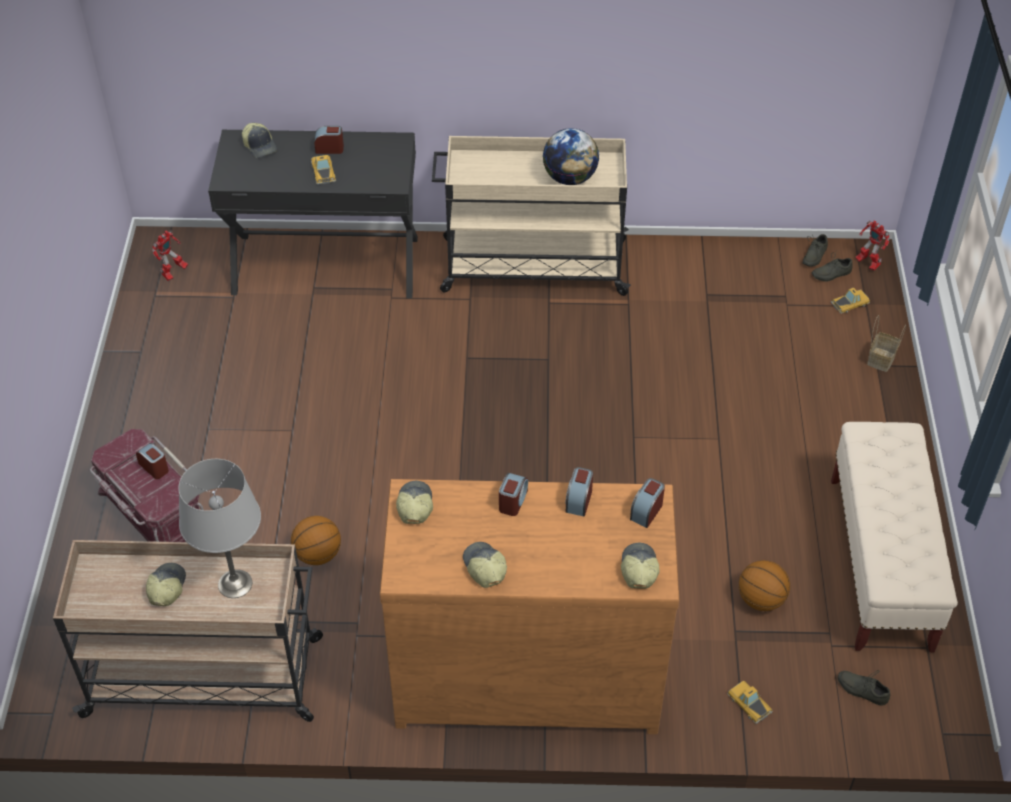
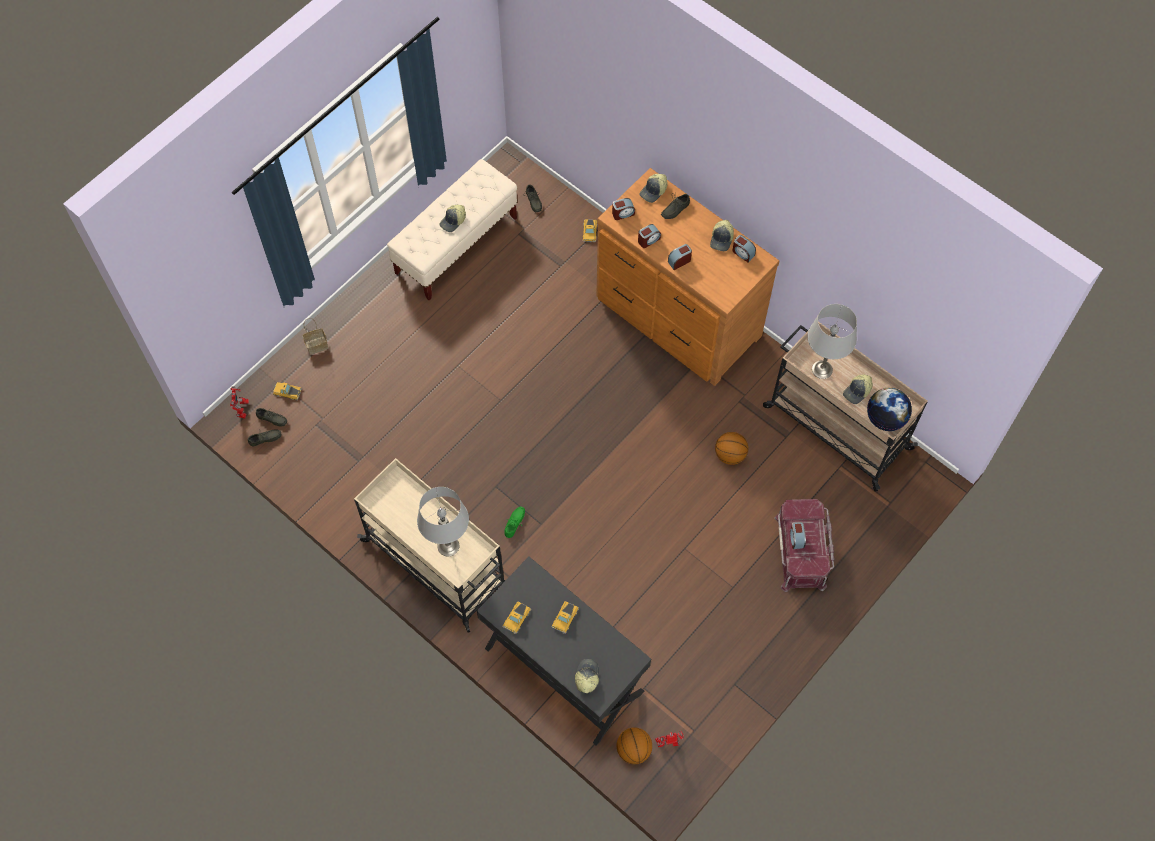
camera: 140 degrees left, 15 degrees up
(329, 148) = (543, 638): alarm clock -> alarm clock (743, 253)
(370, 147) = (516, 618): none -> toy car
(414, 506) = (728, 291): cap -> cap (453, 221)
(493, 342) = (515, 523): none -> green shoe
(499, 172) = (448, 545): none -> grey table lamp
(570, 178) = (411, 506): globe -> globe (885, 418)
(587, 564) = (674, 209): none -> grey shoe
(761, 599) = (532, 270): basketball -> basketball (633, 750)

